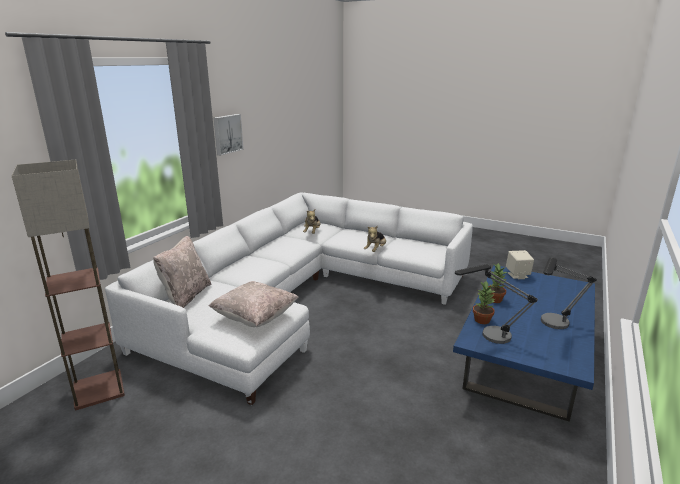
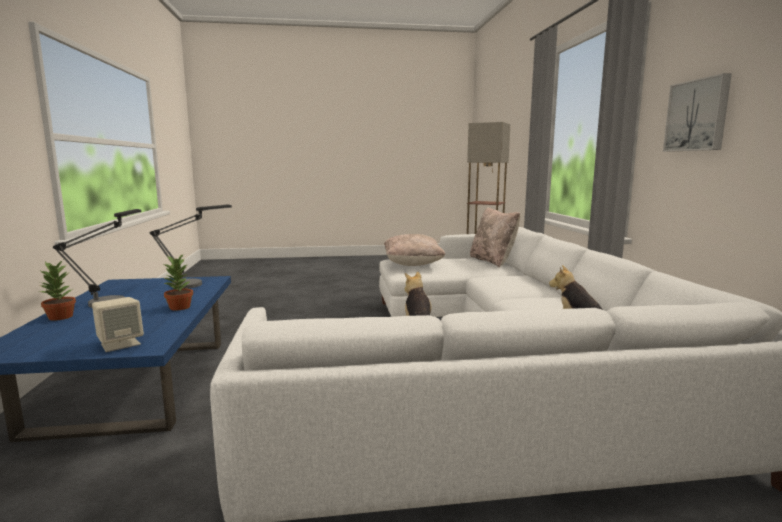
camera: 145 degrees right, 10 degrees down
(481, 320) = (201, 290): potted plant -> potted plant (61, 317)

